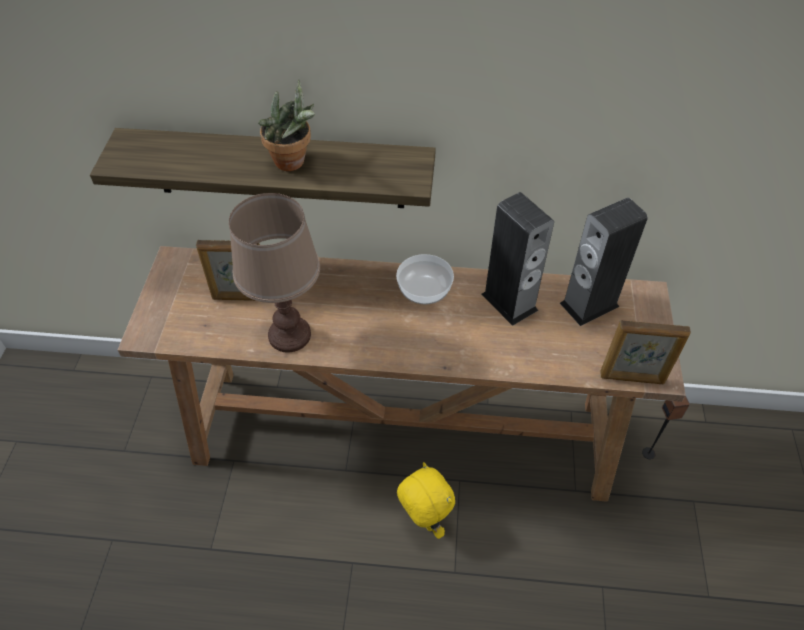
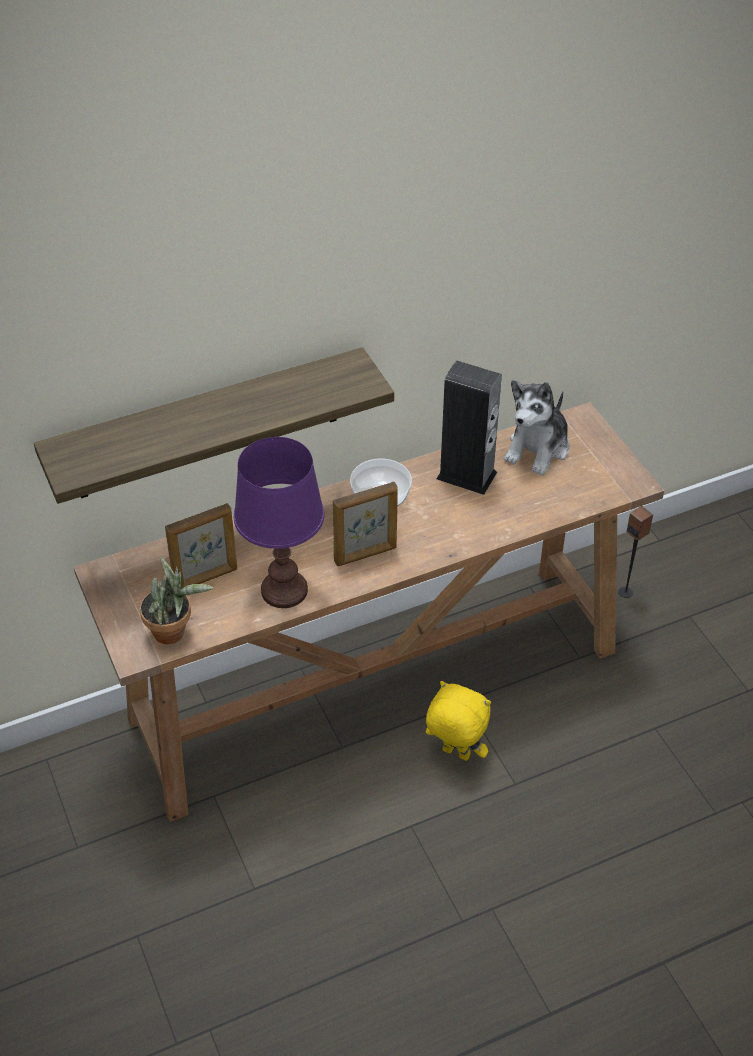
camera: 30 degrees left, 5 degrees down
(289, 335) = (283, 590): brown table lamp -> purple table lamp
(294, 163) = (247, 408): potted plant -> potted plant (174, 632)
(589, 305) = (538, 449): speaker -> plush toy
(632, 378) = (614, 495): picture frame -> picture frame (366, 555)

